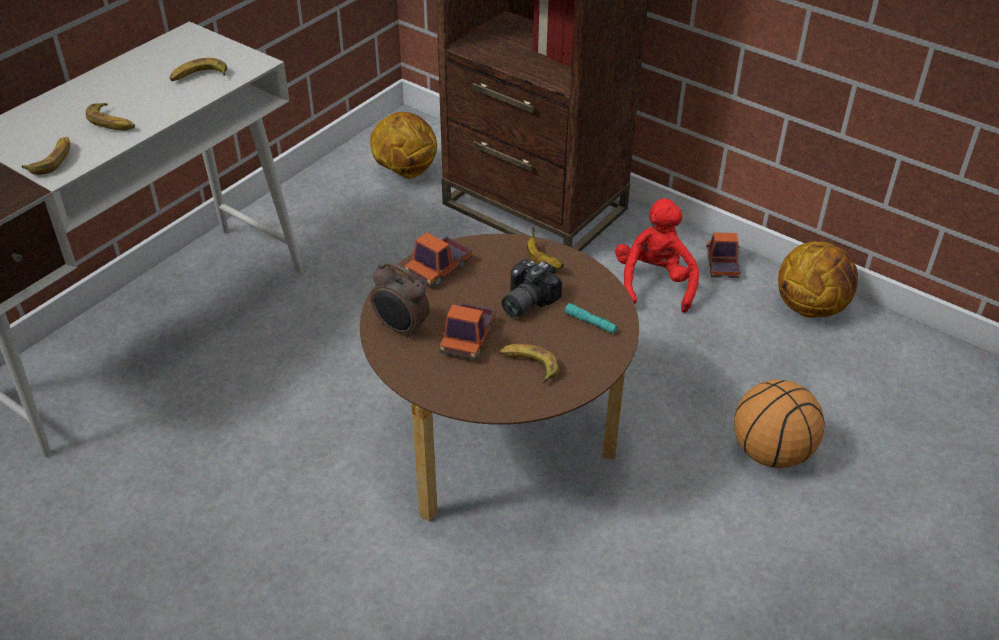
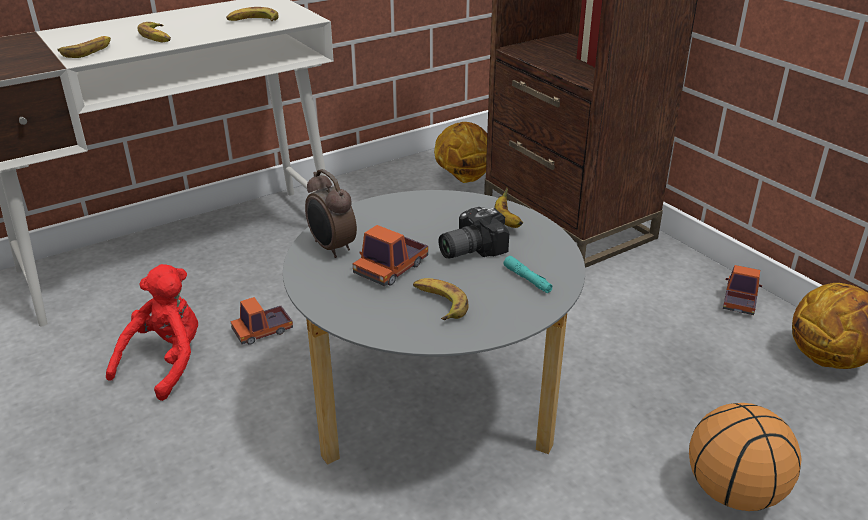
camera: 20 degrees right, 10 degrees down
(439, 268) = (401, 209): toy truck -> toy truck (262, 331)
(498, 444) = (434, 410): brown coffee table -> grey coffee table
(654, 284) = (659, 304): red plush toy -> red plush toy (166, 362)

